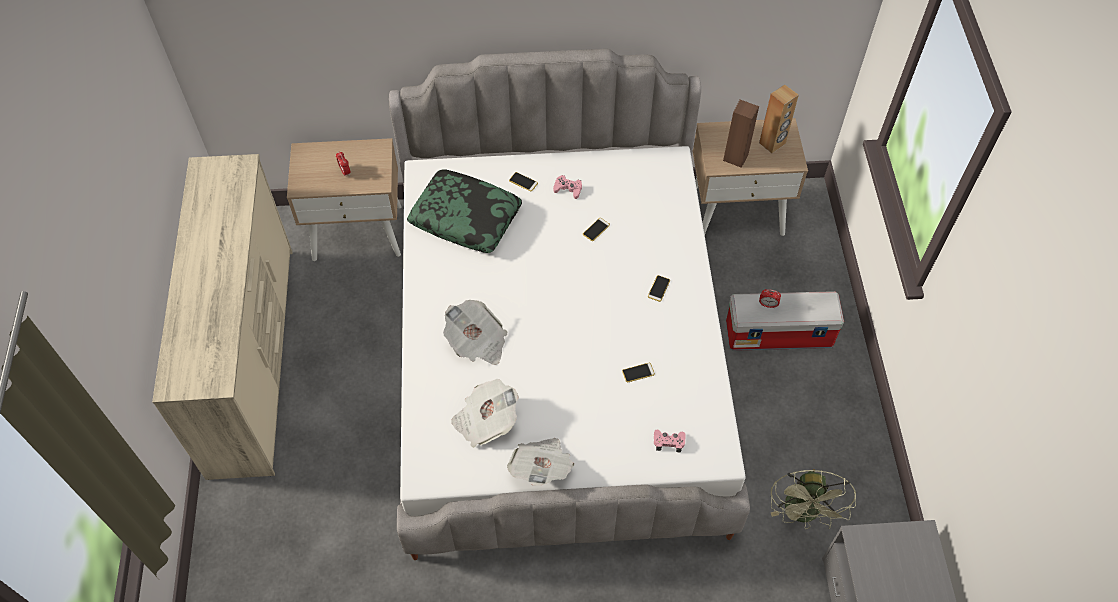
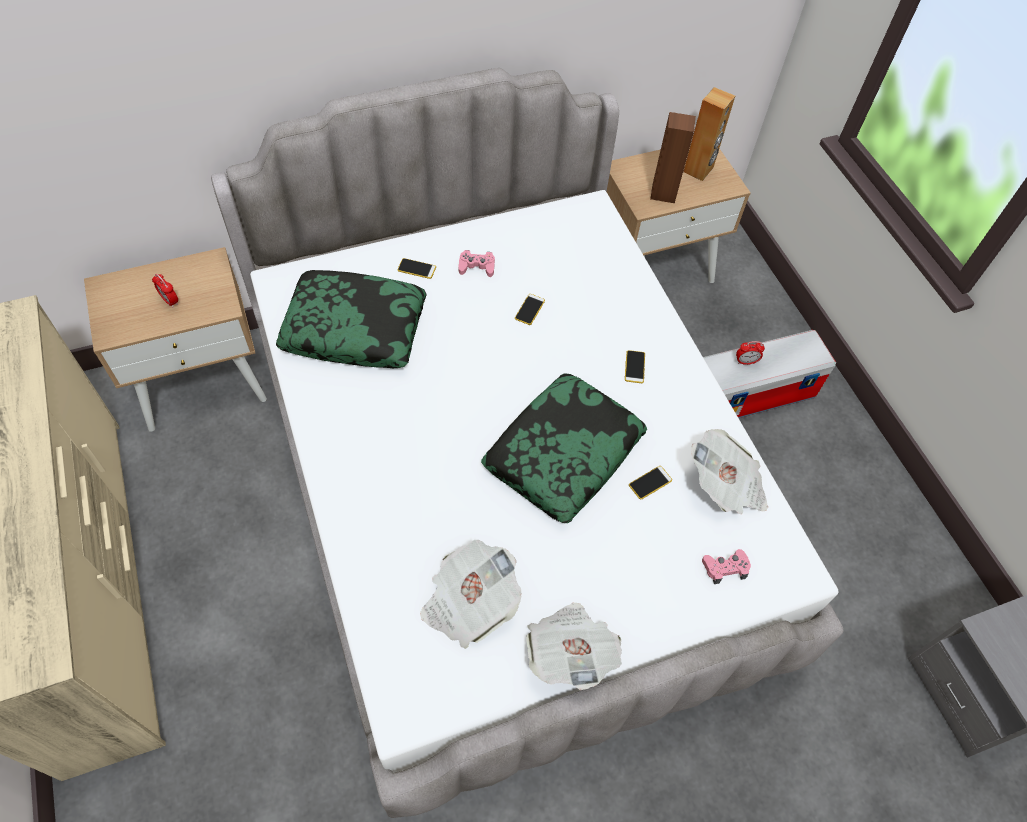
camera: 20 degrees left, 0 degrees up
(477, 342) = (422, 492): newspaper -> newspaper (725, 486)
(583, 338) = (563, 453): none -> pillow
(803, 514) = (863, 607): green fan -> none

